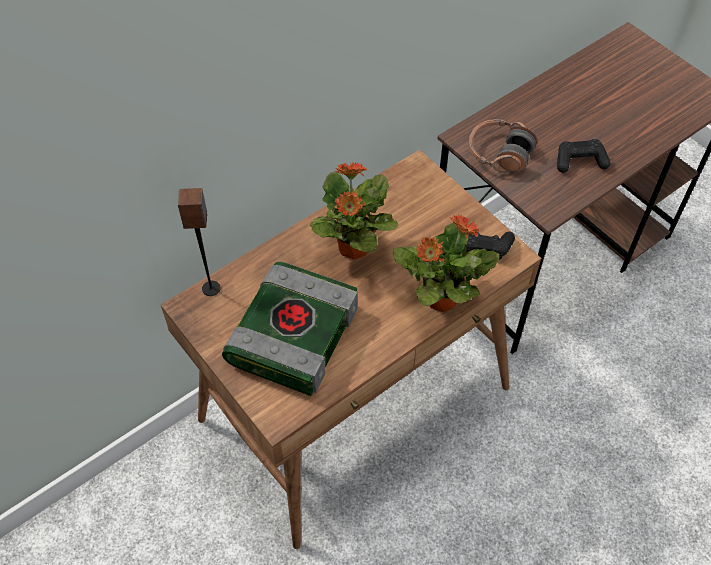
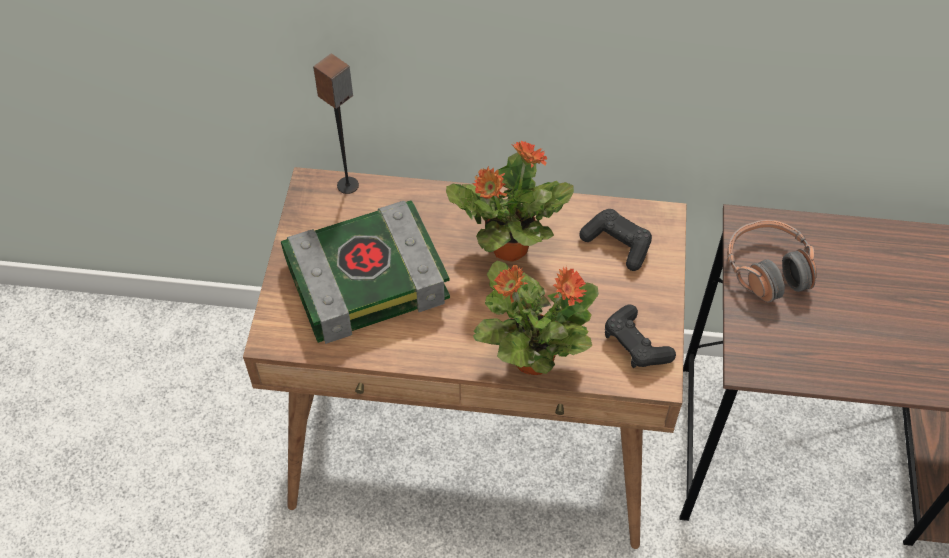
camera: 45 degrees right, 0 degrees up
(580, 161) = (850, 343): black game controller -> black game controller (617, 244)

